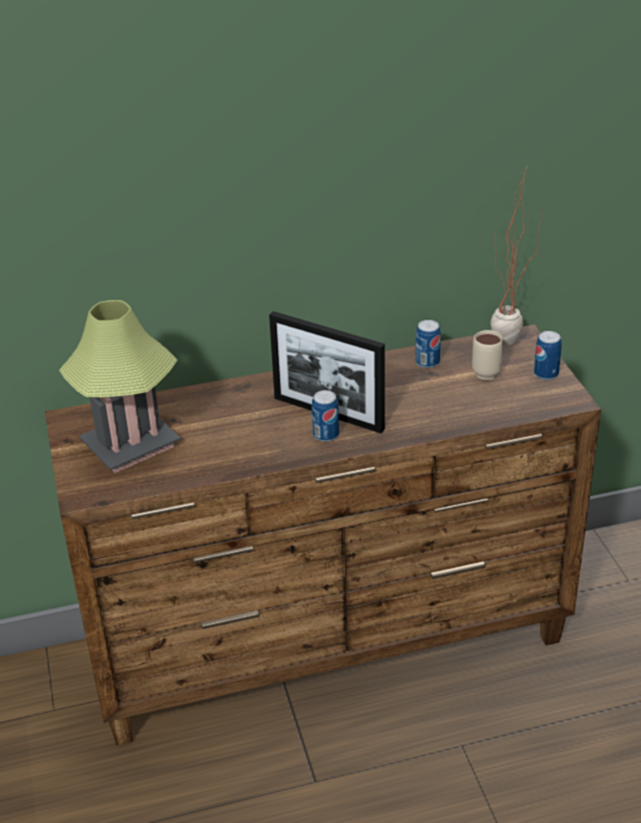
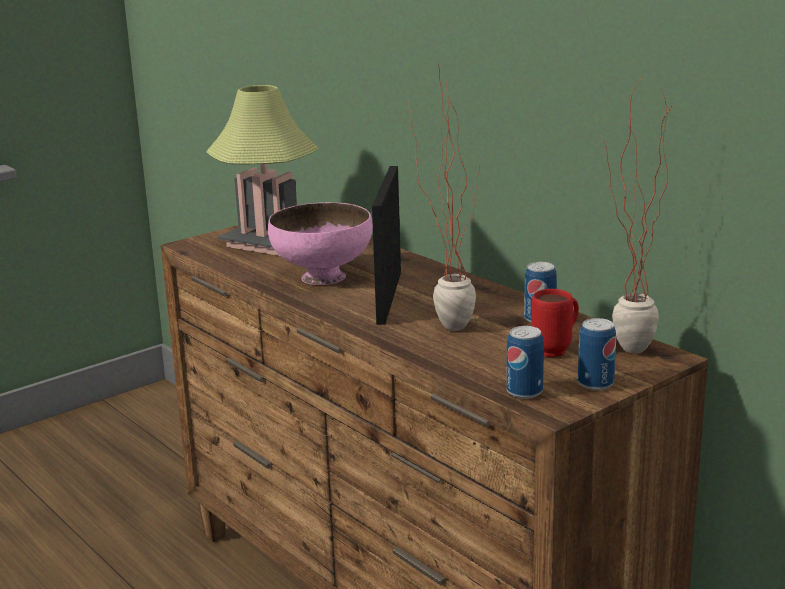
camera: 65 degrees right, 15 degrees down
(252, 435) = (323, 276): none -> pink bowl
(326, 435) = (350, 303): can -> can (524, 392)
(404, 402) = (446, 323): none -> potted plant
(484, 371) = (557, 349): beige mug -> red mug

